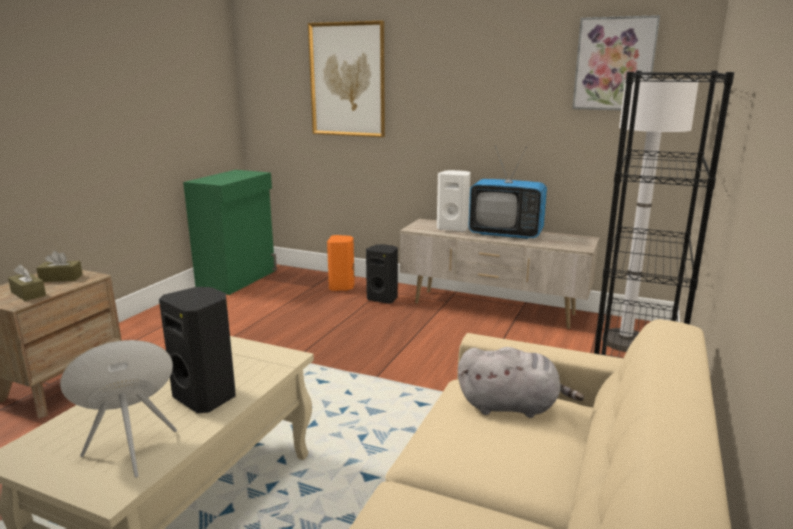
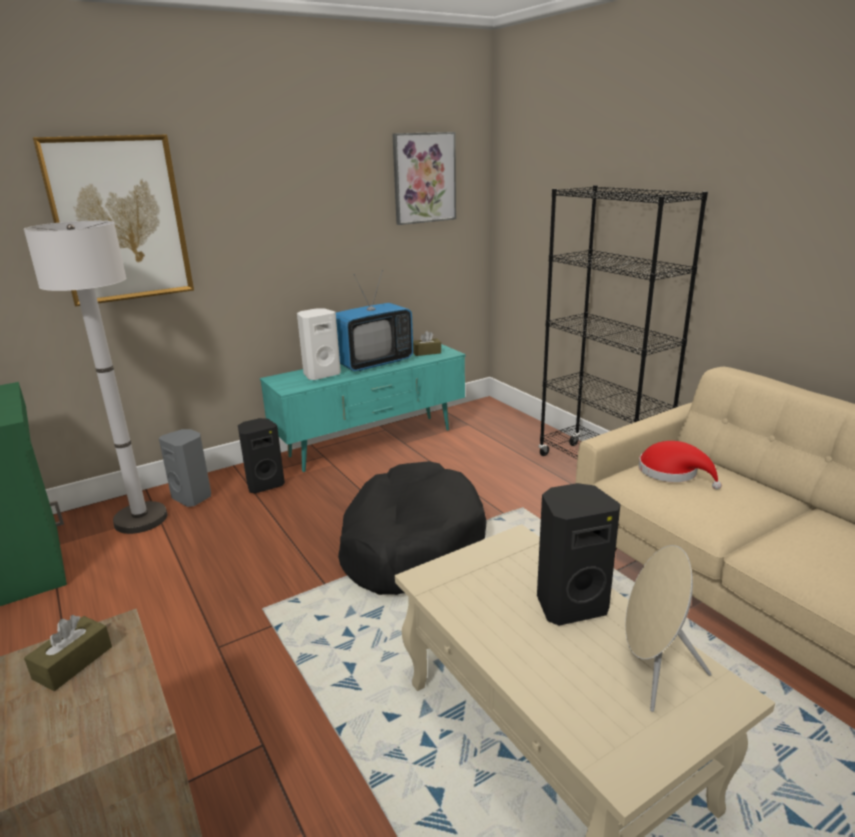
camera: 55 degrees left, 5 degrees up
(28, 294) = (105, 708): brown tissue box -> brown tissue box (426, 352)
(342, 287) = (193, 497): orange speaker -> grey speaker
(373, 372) = (411, 544): none -> black dog bed
(493, 309) = (372, 443): beige tv stand -> turquoise tv stand
(512, 406) = (672, 472): grey plush toy -> red hat
(625, 342) = (493, 421): white floor lamp -> white floor lamp (141, 519)

